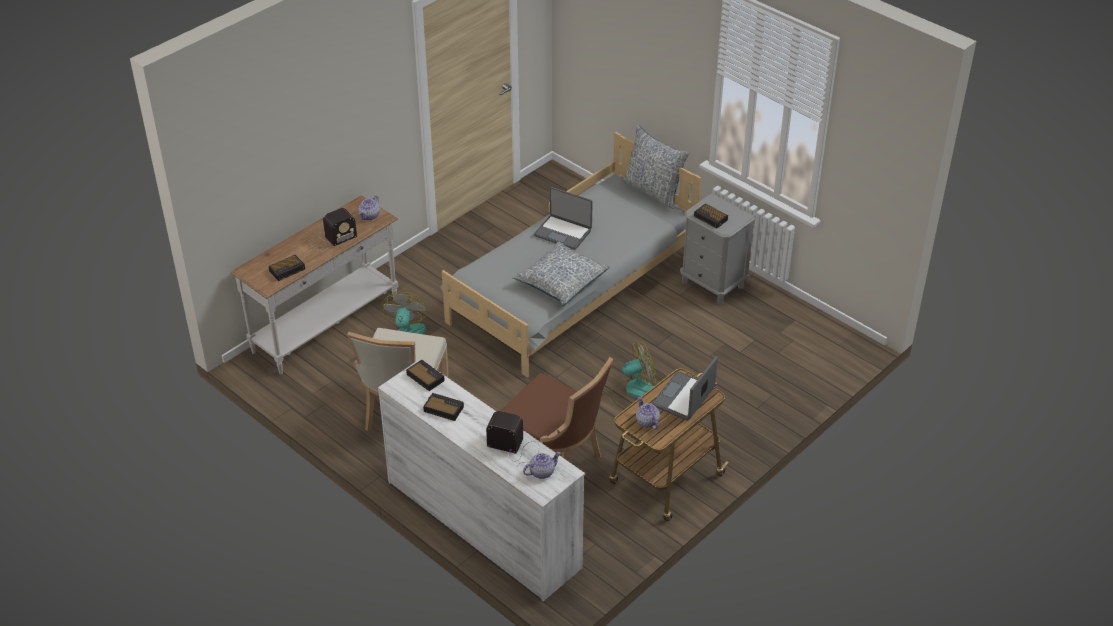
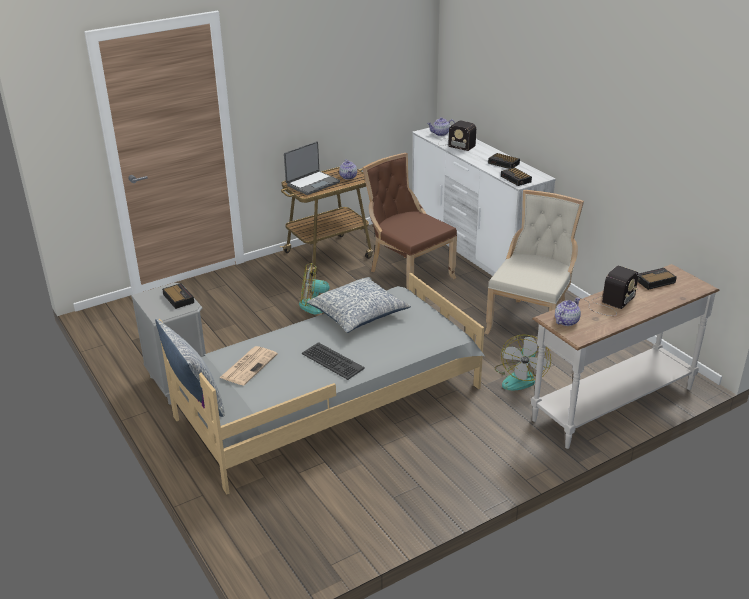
camera: 165 degrees left, 10 degrees down
(331, 239) = (610, 303): radio -> radio turned 150 degrees clockwise
(563, 232) = (332, 361): laptop -> keyboard
(628, 219) = (249, 365): none -> newspaper

